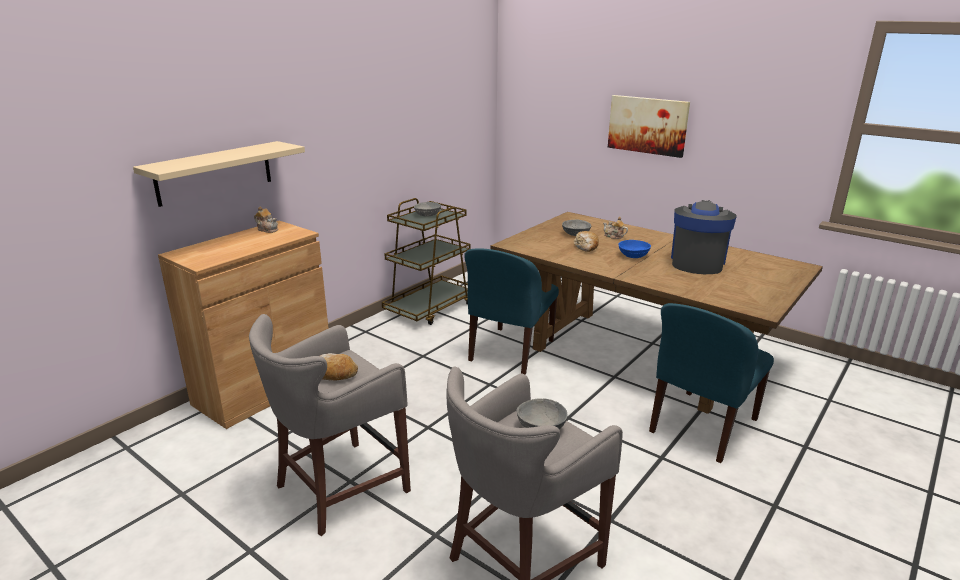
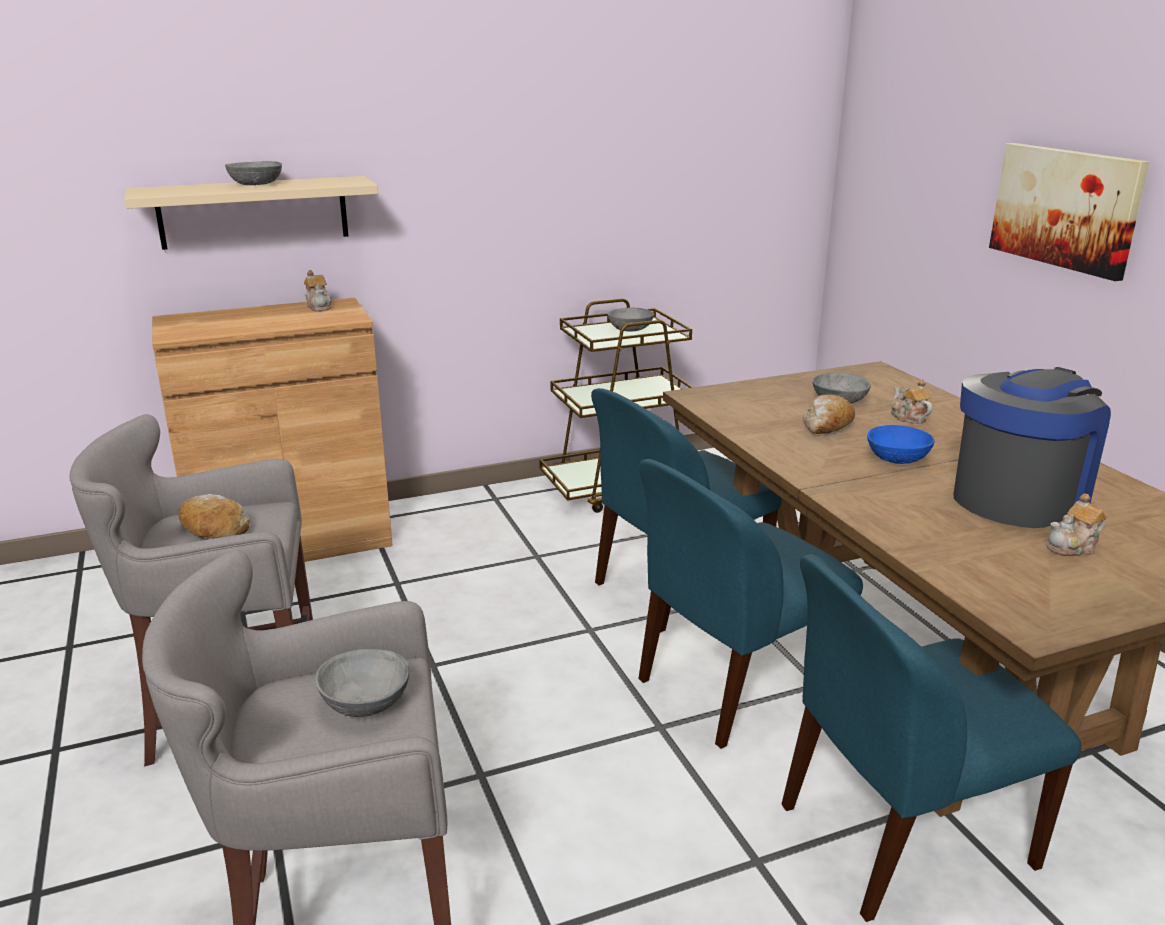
camera: 30 degrees right, 0 degrees up
(224, 154) = (256, 184): none -> grey bowl
(581, 388) = (735, 686): none -> blue chair
(738, 277) = (1073, 547): none -> teapot

